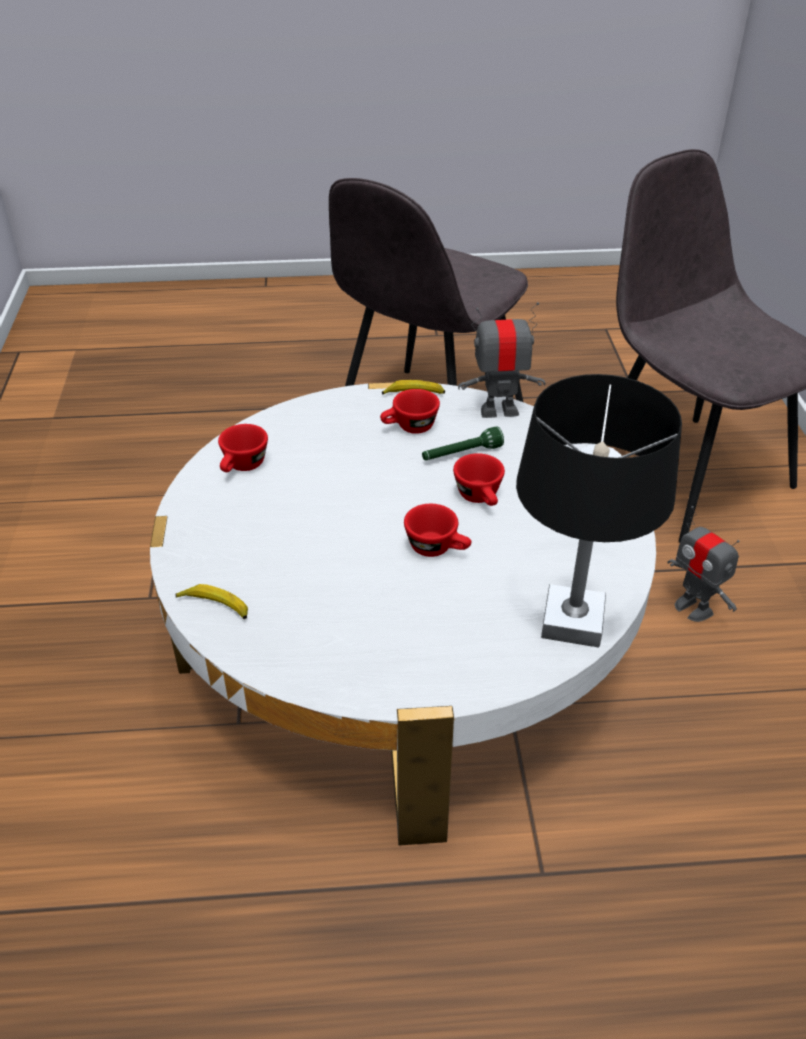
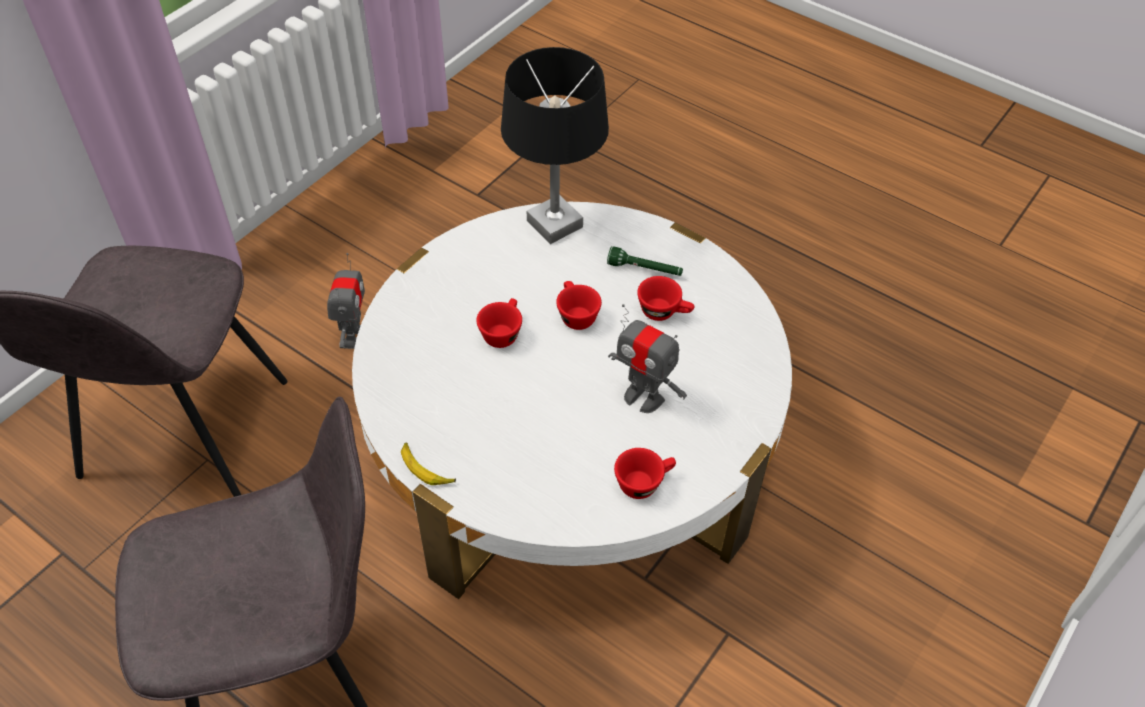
camera: 140 degrees left, 10 degrees up
(215, 607) = (757, 366): banana -> none
(409, 428) = (474, 432): red cup -> red cup (664, 312)
(461, 454) = (468, 378): green flashlight -> green flashlight (645, 270)
(499, 411) = (385, 400): toy robot -> toy robot (643, 397)

